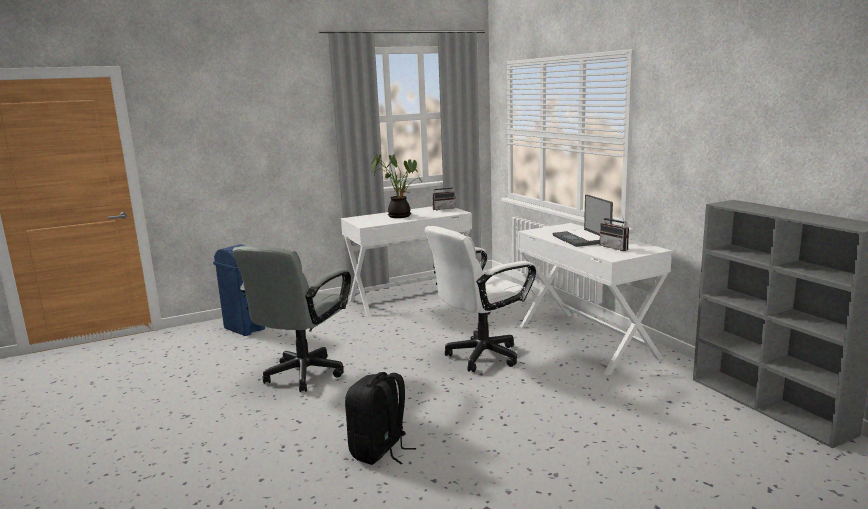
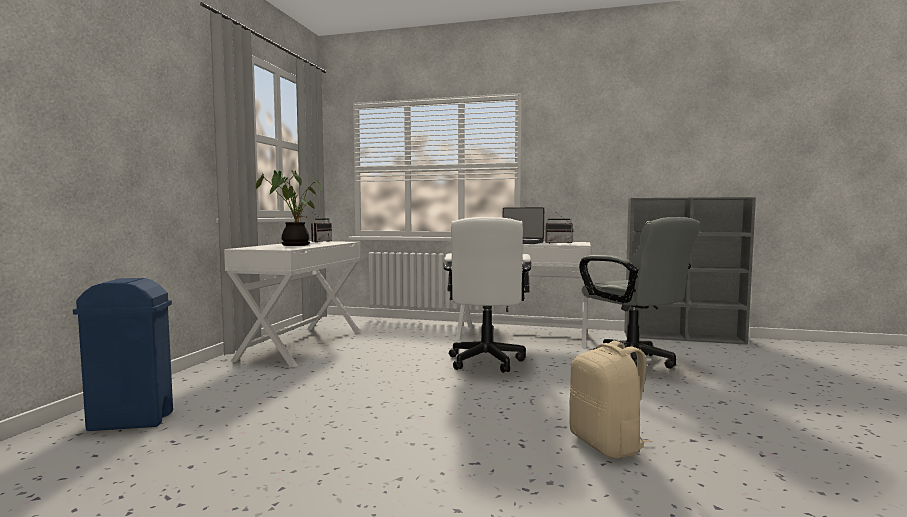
camera: 50 degrees left, 10 degrees down
(302, 377) = (363, 430): grey office chair -> grey office chair (635, 363)
(380, 451) = (607, 444): black backpack -> beige backpack

